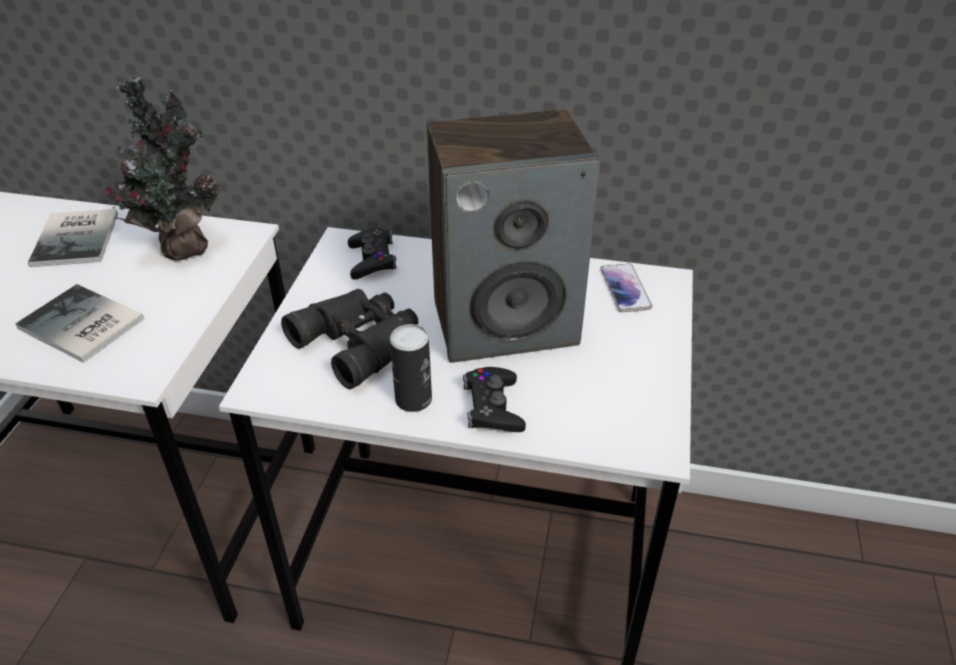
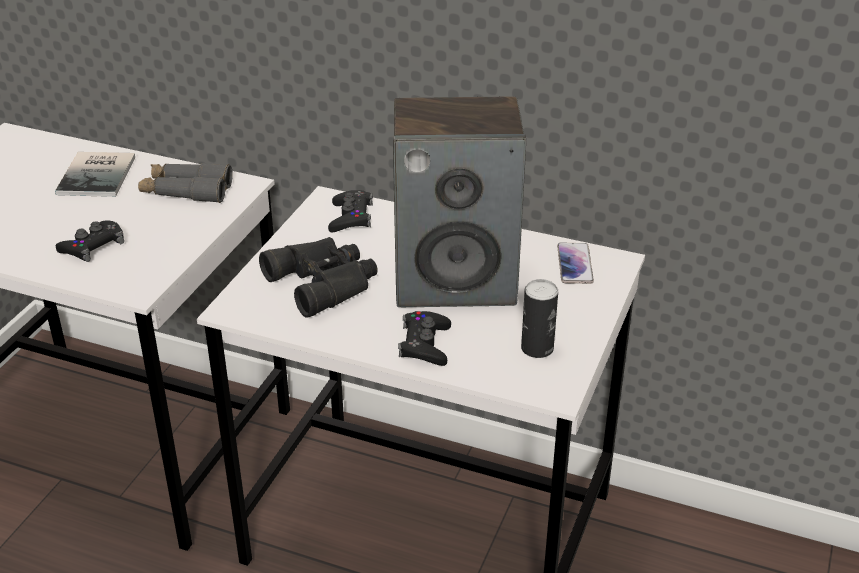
camera: 10 degrees right, 5 degrees down
(80, 326) = (93, 247): book -> black game controller
(182, 247) = (186, 191): potted plant -> grey binoculars
(413, 399) = (358, 331): can -> can (537, 348)

